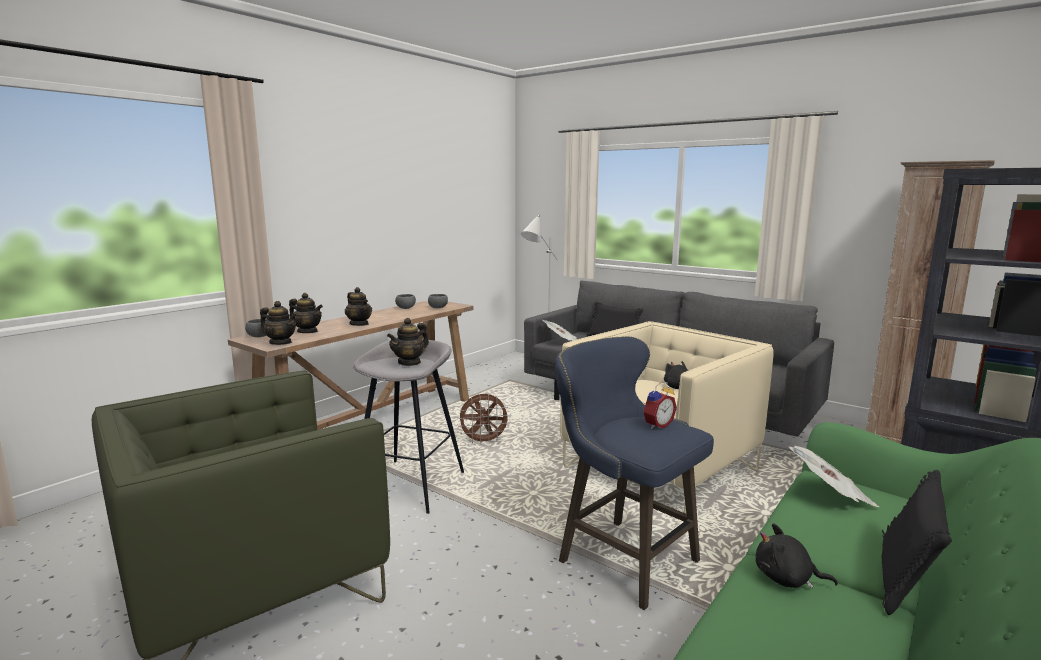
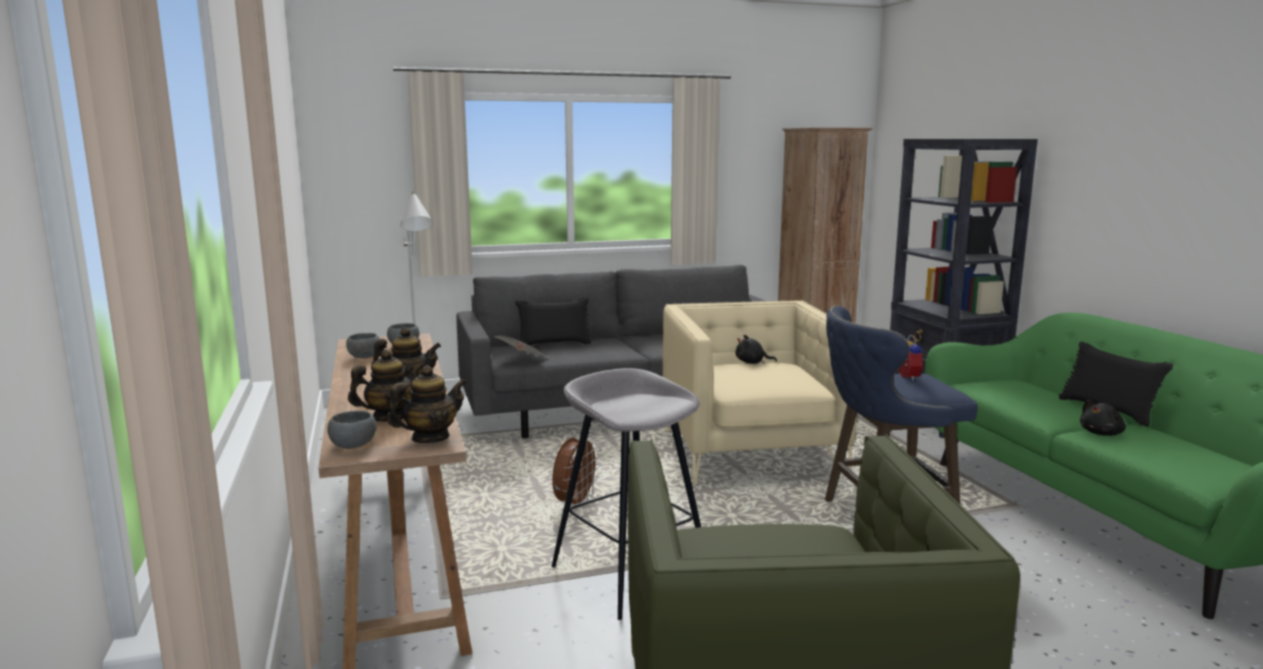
camera: 55 degrees left, 0 degrees up
(409, 362) = (631, 402): teapot -> none
(830, 495) = (998, 391): newspaper -> none

